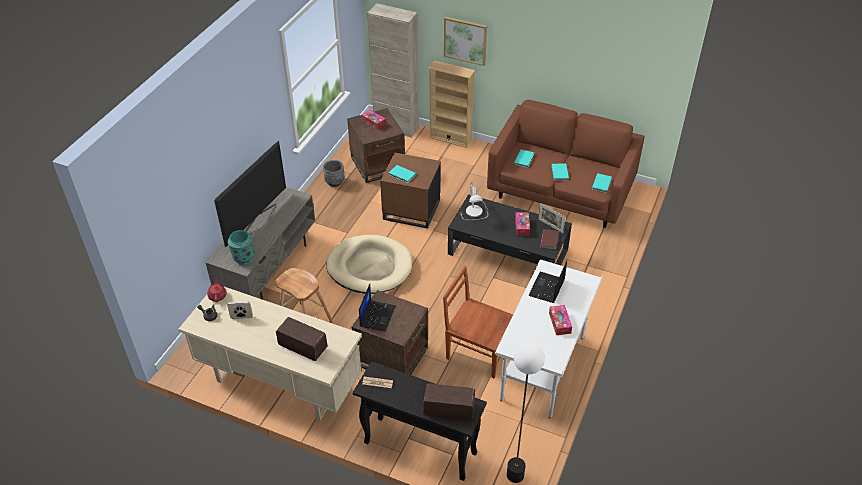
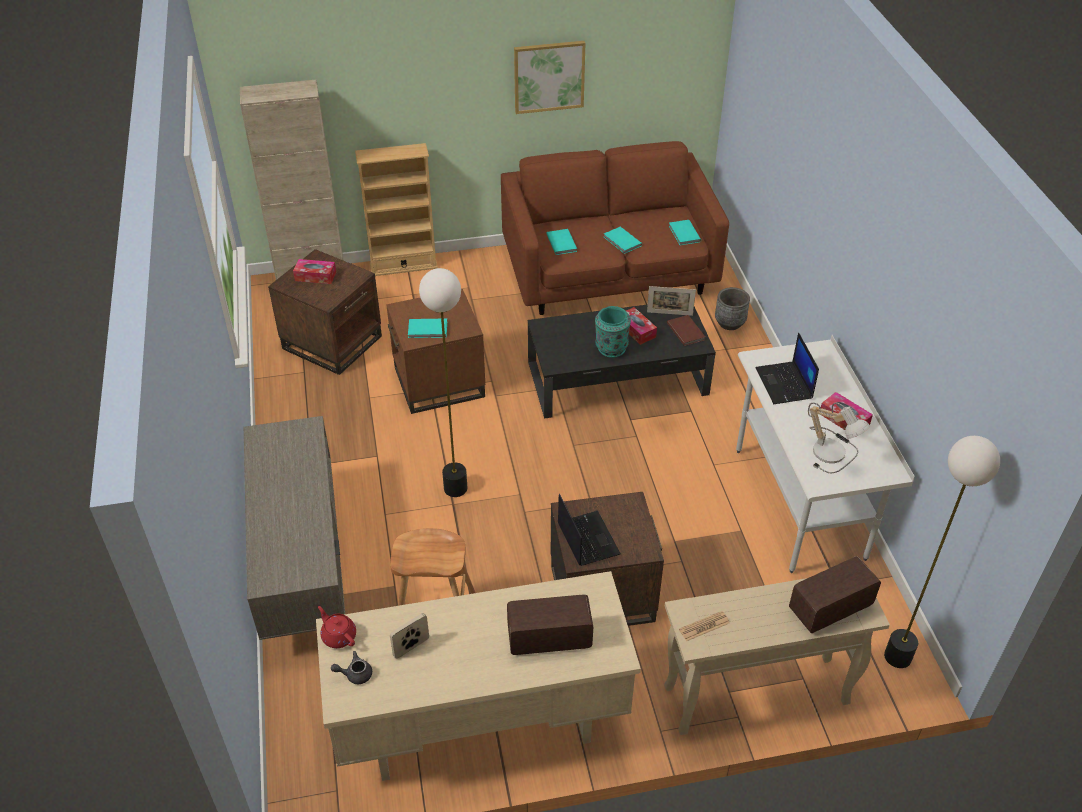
camera: 35 degrees left, 0 degrees up
(243, 258) = (306, 560): turquoise vase -> turquoise vase (611, 348)
(257, 221) = (273, 495): television -> none
(334, 182) = (291, 394): grey planter -> grey planter (729, 323)
(369, 267) = (455, 488): beige dog bed -> floor lamp
(419, 448) = (755, 696): black console table -> beige console table
(465, 40) = (402, 101): picture -> picture (549, 76)
(476, 212) = (560, 338): table lamp -> table lamp (832, 451)
(478, 351) = (703, 524): brown chair -> none

